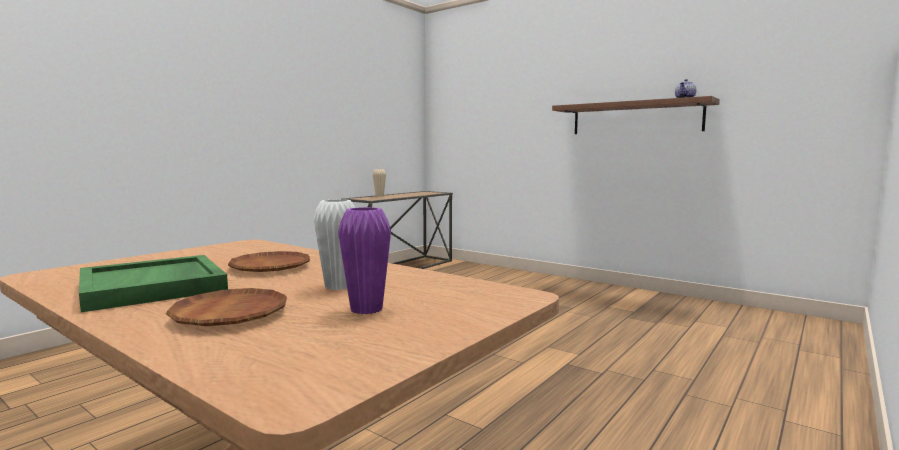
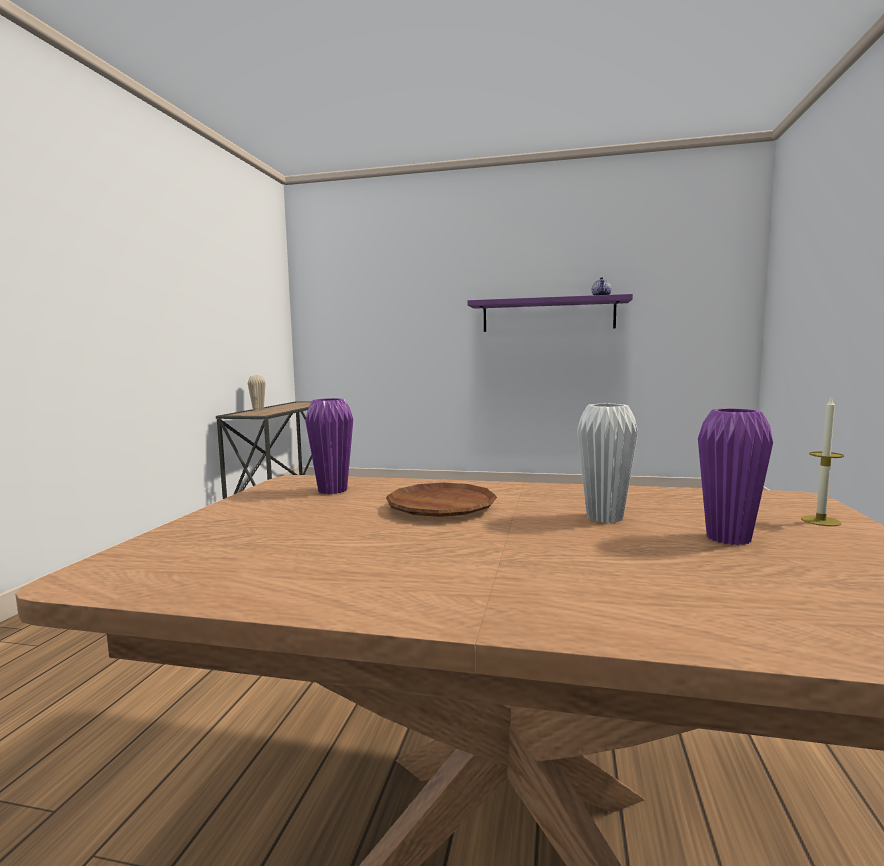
camera: 25 degrees left, 0 degrees up
(154, 287) = (376, 560): green tray -> none
(230, 314) = (617, 576): brown plate -> none
(248, 250) = (332, 490): none -> purple vase
(474, 311) = (820, 521): none -> candle
(635, 118) = (548, 315): brown shelf -> purple shelf

